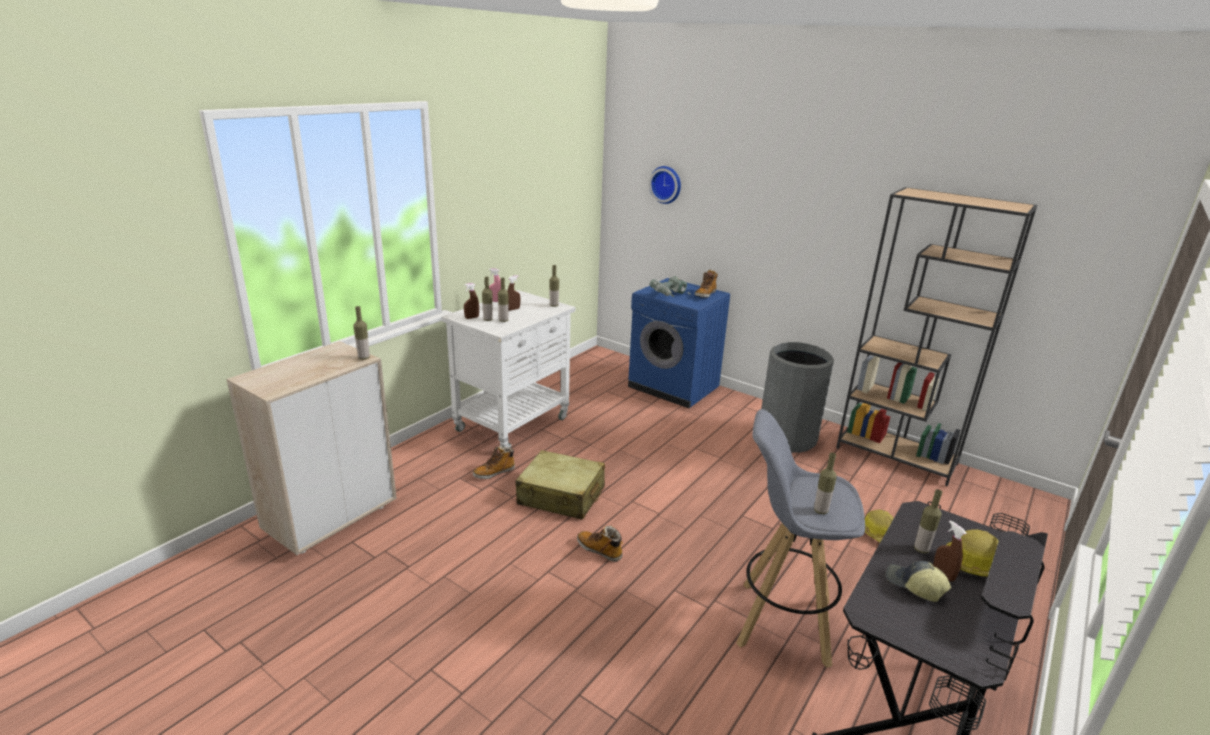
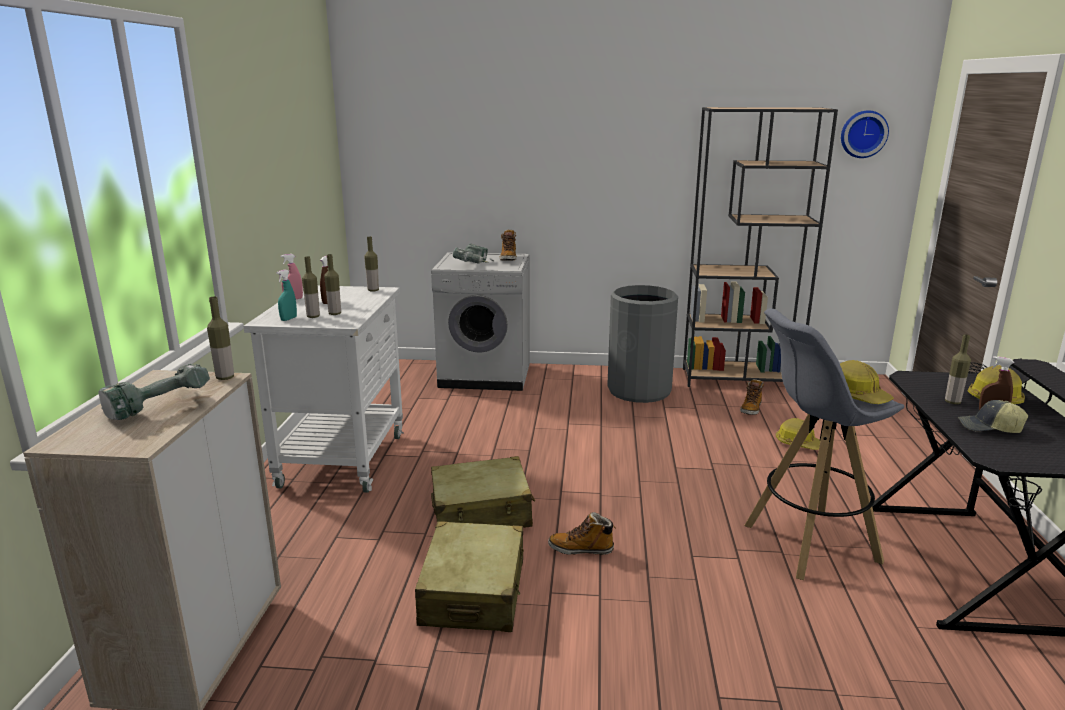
camera: 30 degrees left, 5 degrees down
(310, 368) = (157, 406): none -> power drill
(472, 318) = (288, 319): brown spray bottle -> turquoise spray bottle
(494, 473) = (375, 516): boot -> boot (751, 409)
(501, 550) = (473, 592): none -> beige suitcase
(666, 184) = (430, 142): wall clock -> wall clock (863, 134)
(673, 387) = (485, 376): blue washing machine -> white washing machine
(820, 511) = (855, 396): bottle -> hard hat

